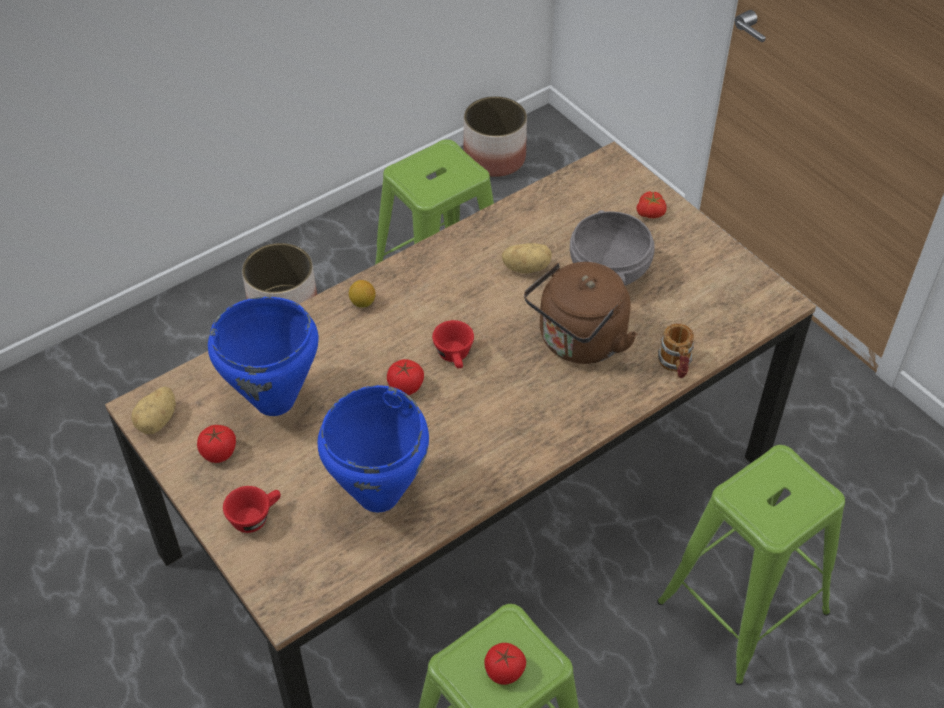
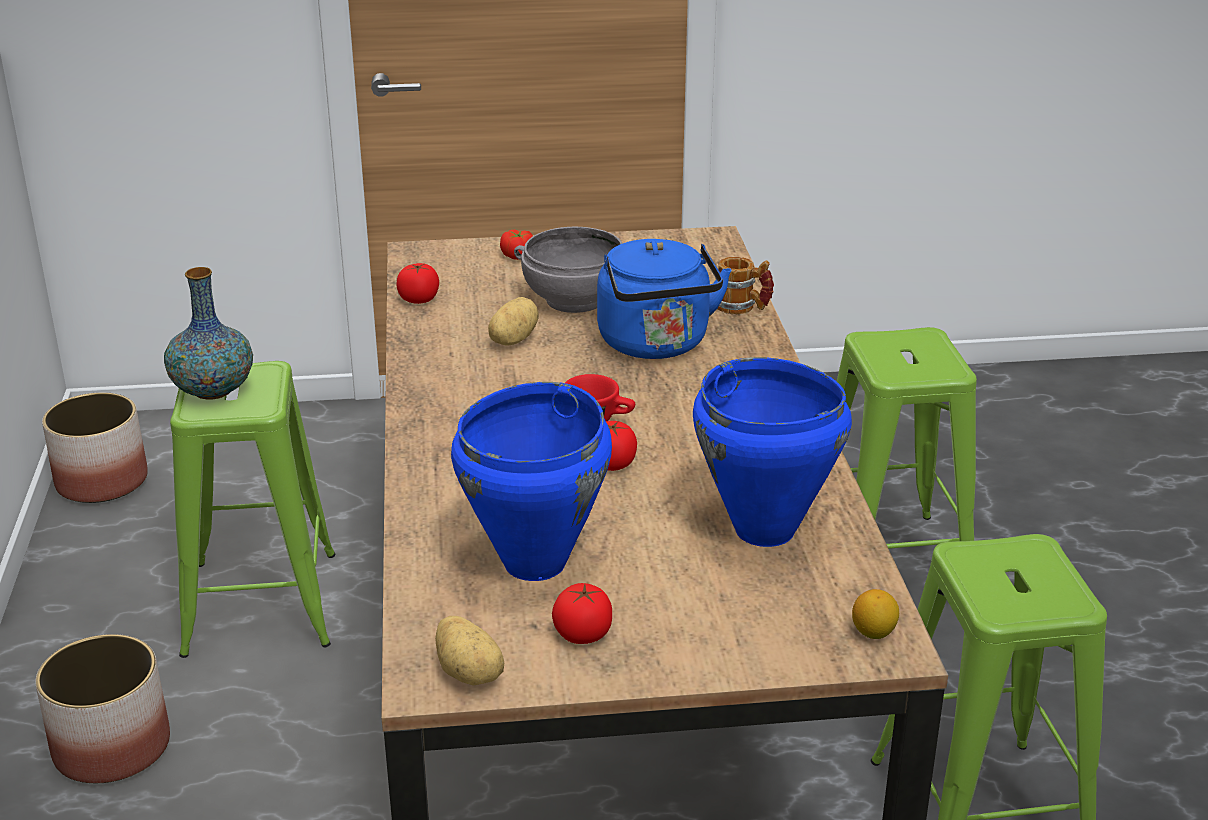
camera: 60 degrees left, 20 degrees down
(255, 516) = (722, 633): red cup -> none
(363, 303) = (440, 453): lemon -> lemon (873, 633)
(429, 165) = (213, 390): none -> vase
(504, 671) = (1027, 579): tomato -> tomato (419, 299)
(578, 342) = (656, 345): brown kettle -> blue kettle

